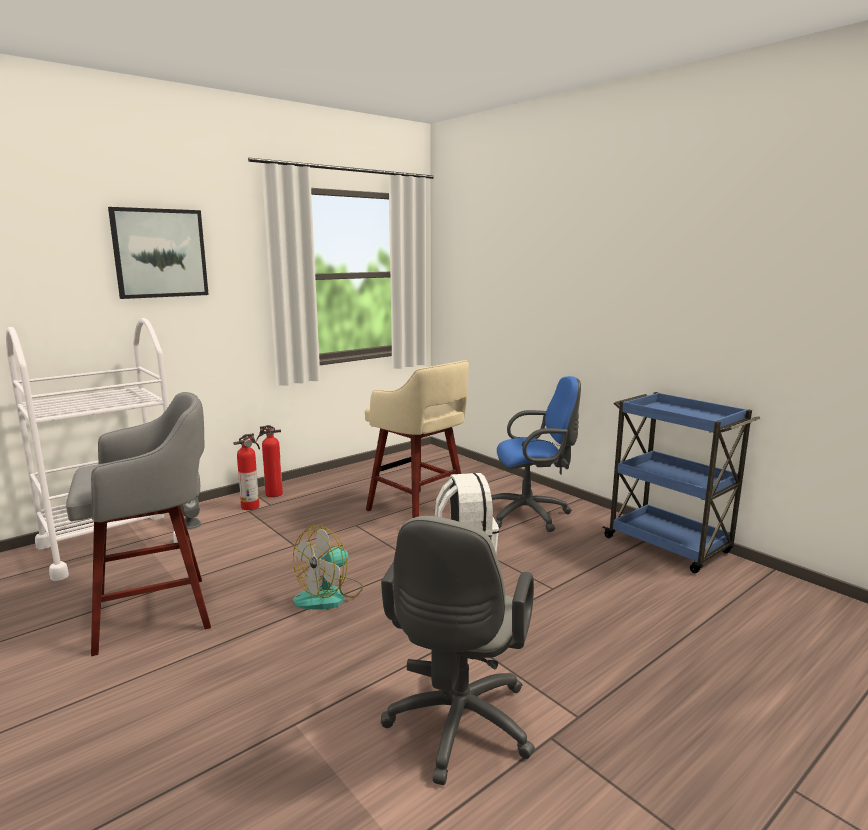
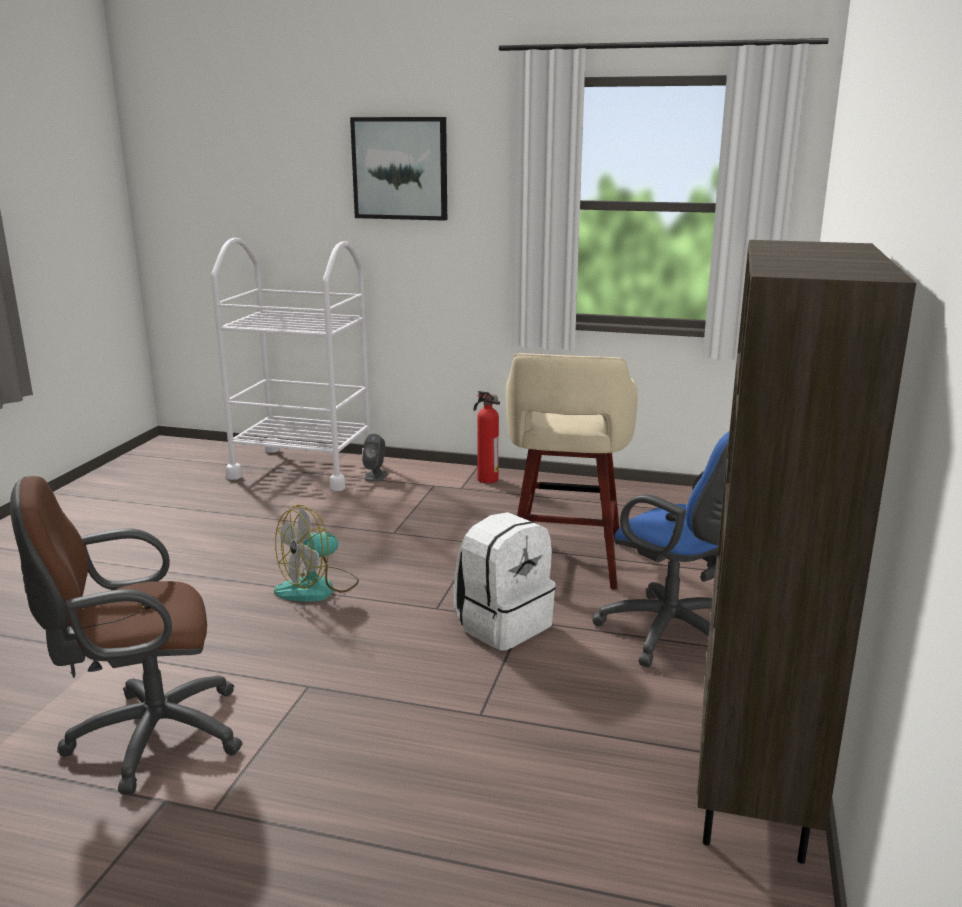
camera: 55 degrees right, 5 degrees up
(157, 613) = (218, 532): grey stool -> none
(251, 506) = (445, 482): fire extinguisher -> none
(329, 595) = (317, 587): fan -> fan turned 45 degrees counterclockwise
(457, 729) = (147, 737): grey office chair -> brown office chair
(669, 546) = (755, 788): blue cart -> brown bookcase

